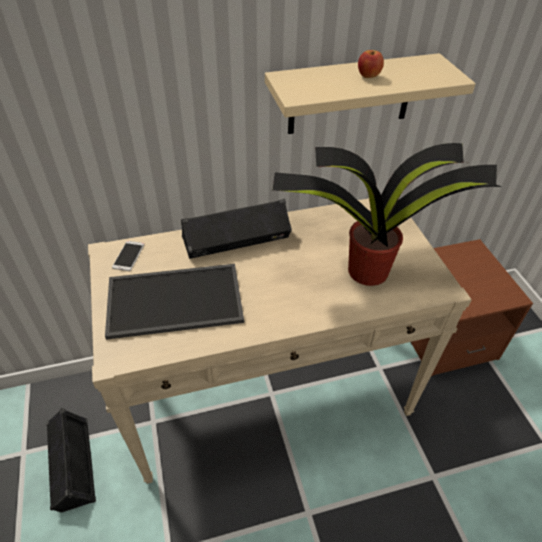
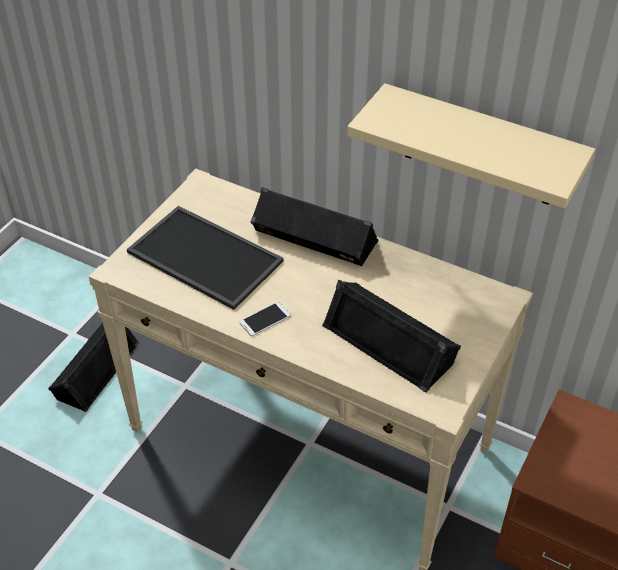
camera: 45 degrees right, 0 degrees up
(128, 256) = (213, 198): phone -> phone (265, 319)
(365, 270) = (390, 341): potted plant -> black speaker
(368, 76) = (470, 135): apple -> none

